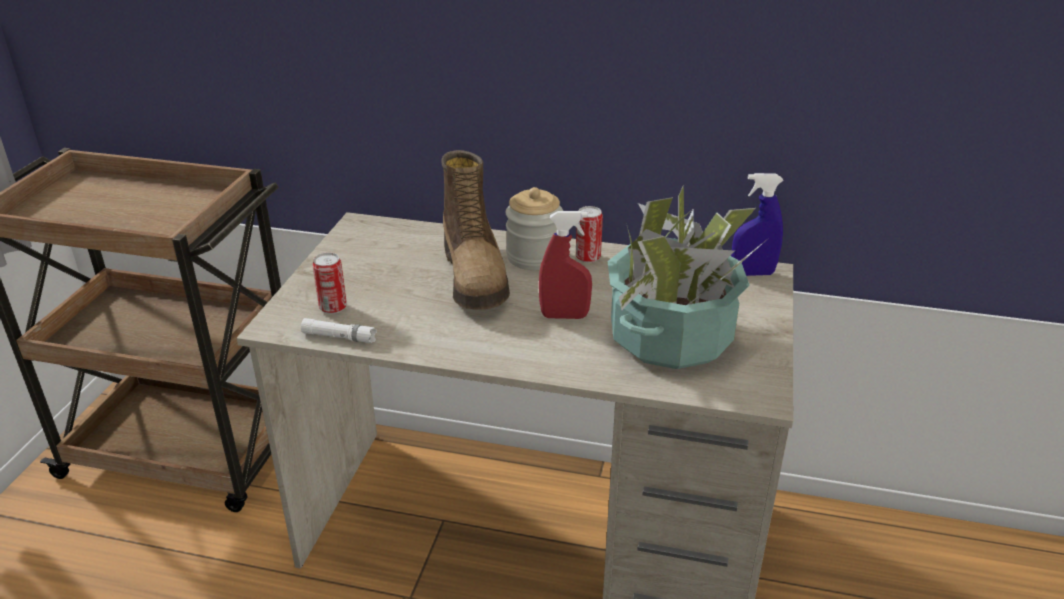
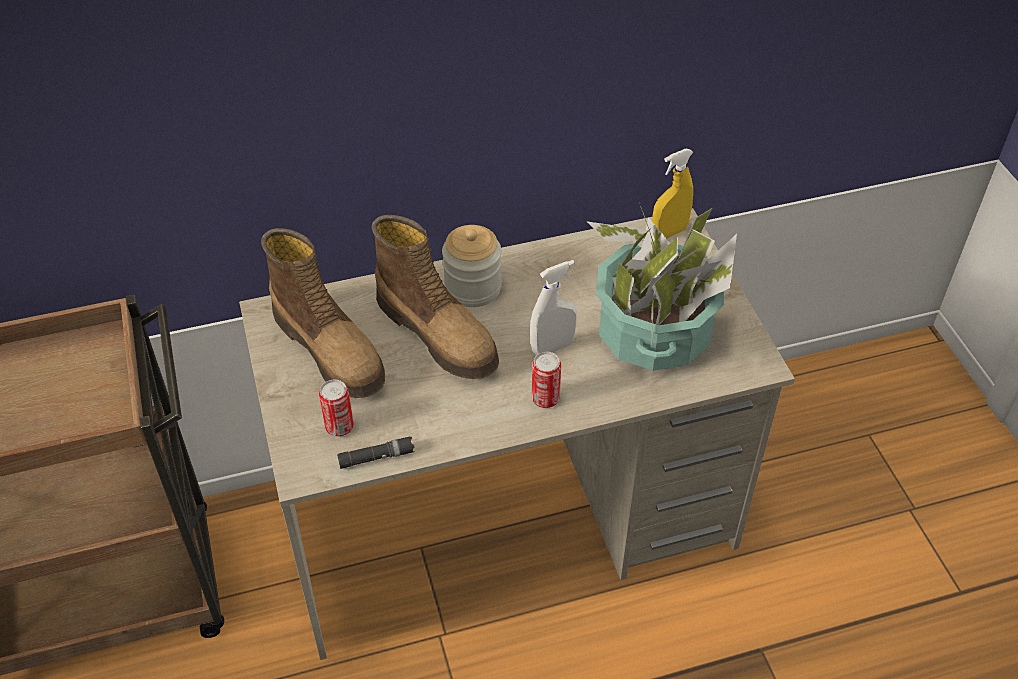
camera: 30 degrees left, 15 degrees up
(339, 337) = (376, 457): white flashlight -> black flashlight
(380, 259) = (331, 349): none -> boot
(564, 316) = (552, 347): red spray bottle -> white spray bottle
(588, 257) = (520, 269): can -> can (545, 399)
(752, 273) = (669, 233): blue spray bottle -> yellow spray bottle

